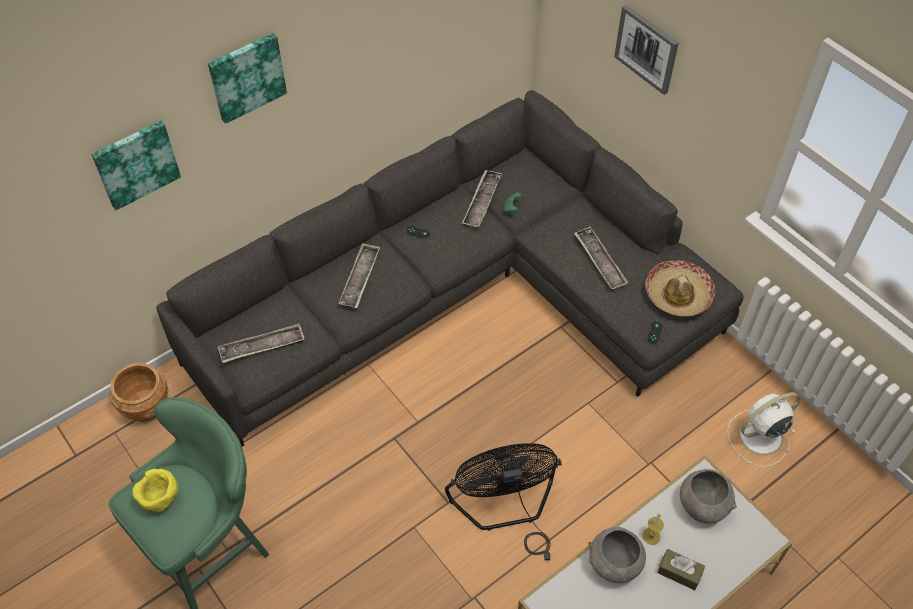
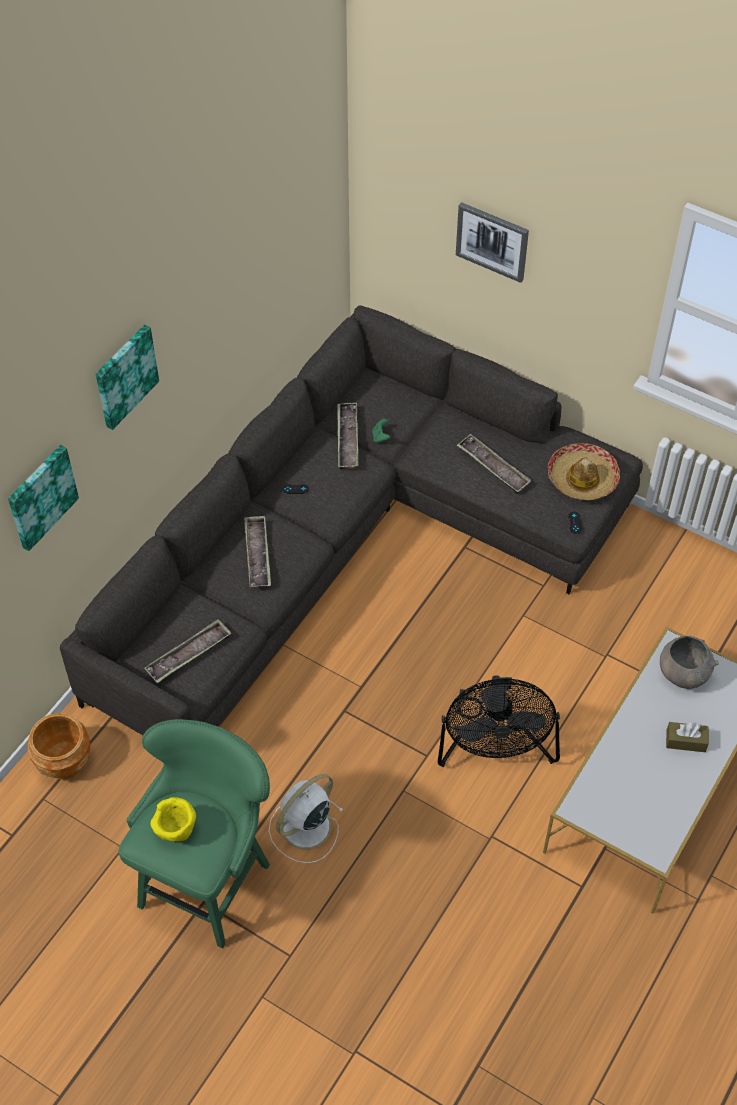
camera: 20 degrees left, 0 degrees up
(510, 510) = (490, 743): black fan -> black fan turned 150 degrees counterclockwise
(614, 565) = (624, 754): grey bowl -> none
(651, 536) = (647, 716): candle -> none
(758, 437) = (698, 598): white fan -> white fan (304, 828)

